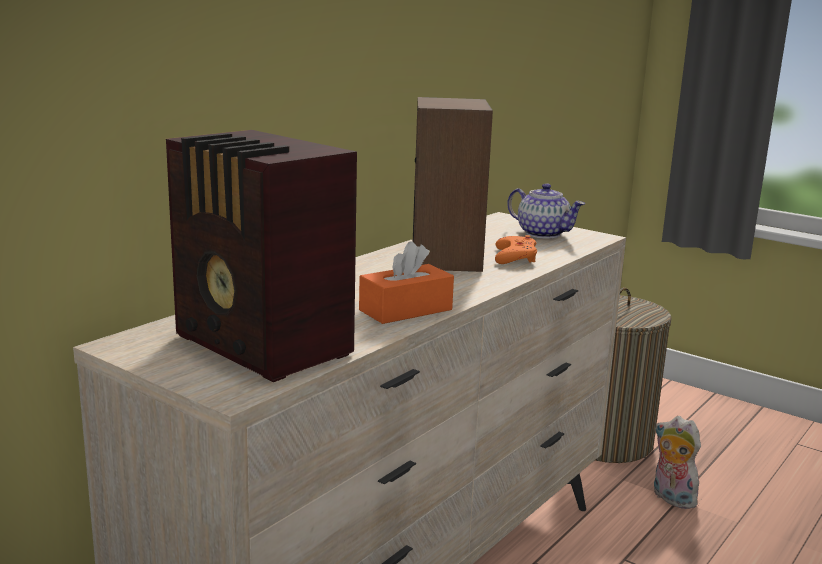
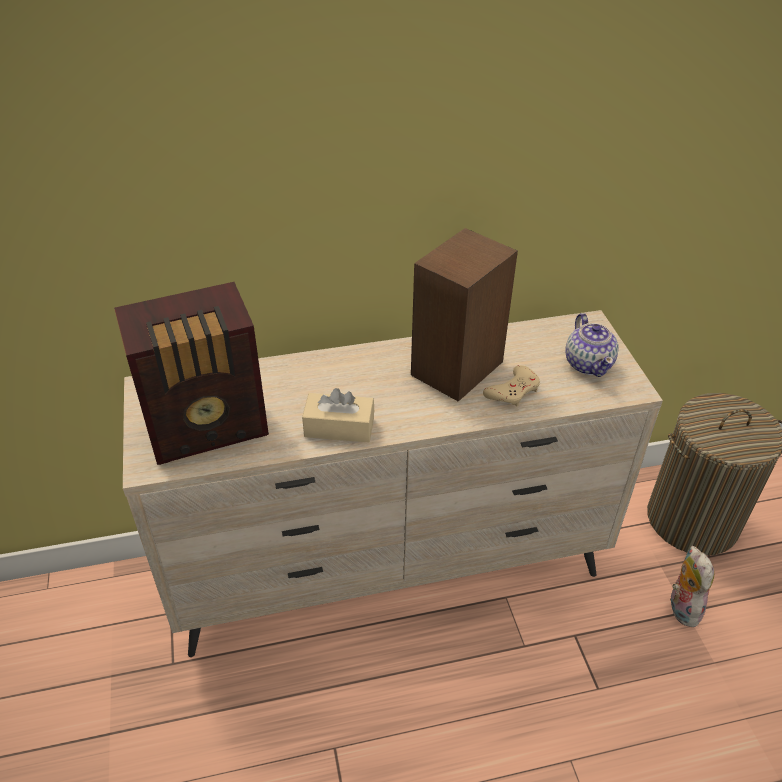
camera: 40 degrees right, 25 degrees up
(262, 347) = (209, 428): radio -> radio turned 105 degrees counterclockwise
(405, 310) = (339, 427): orange tissue box -> beige tissue box
(515, 257) = (513, 390): orange game controller -> beige game controller

